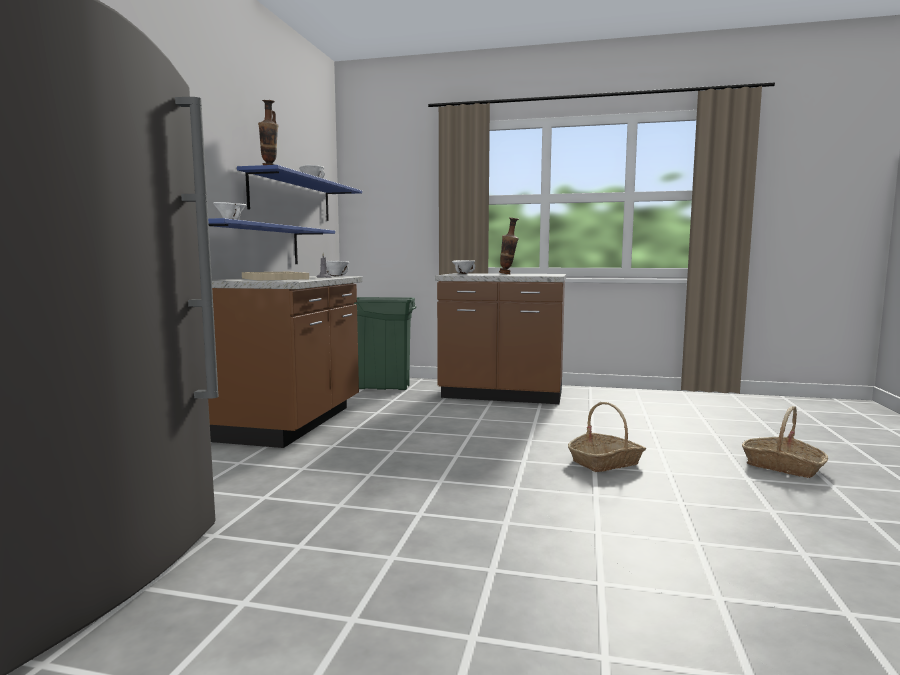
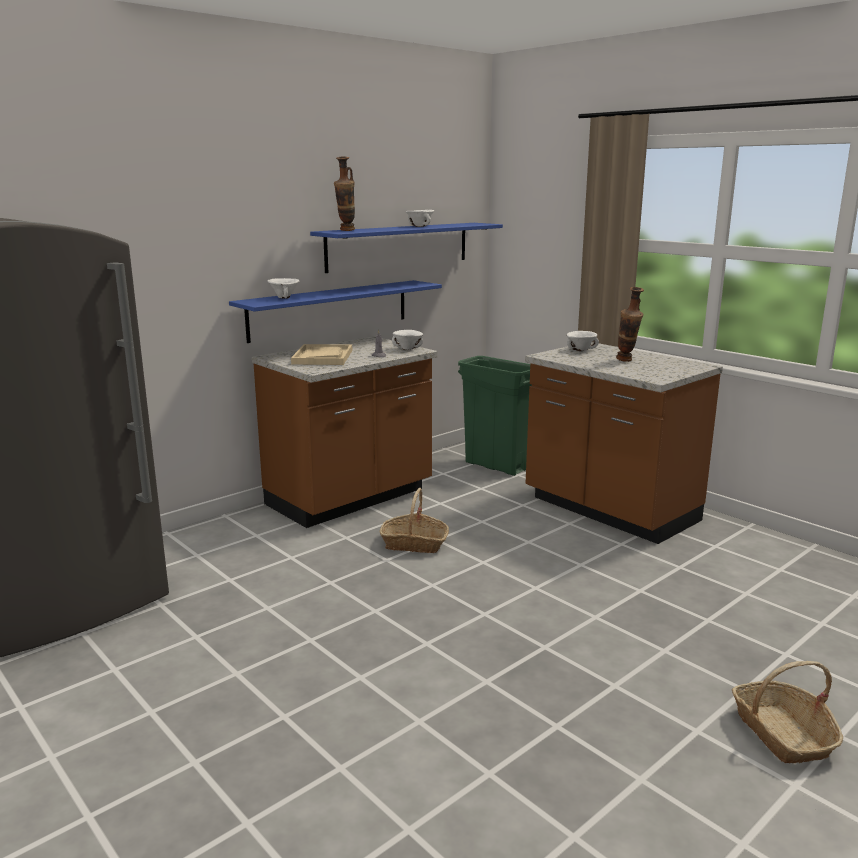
camera: 35 degrees right, 10 degrees up
(605, 462) = (566, 646): basket -> basket (414, 543)

